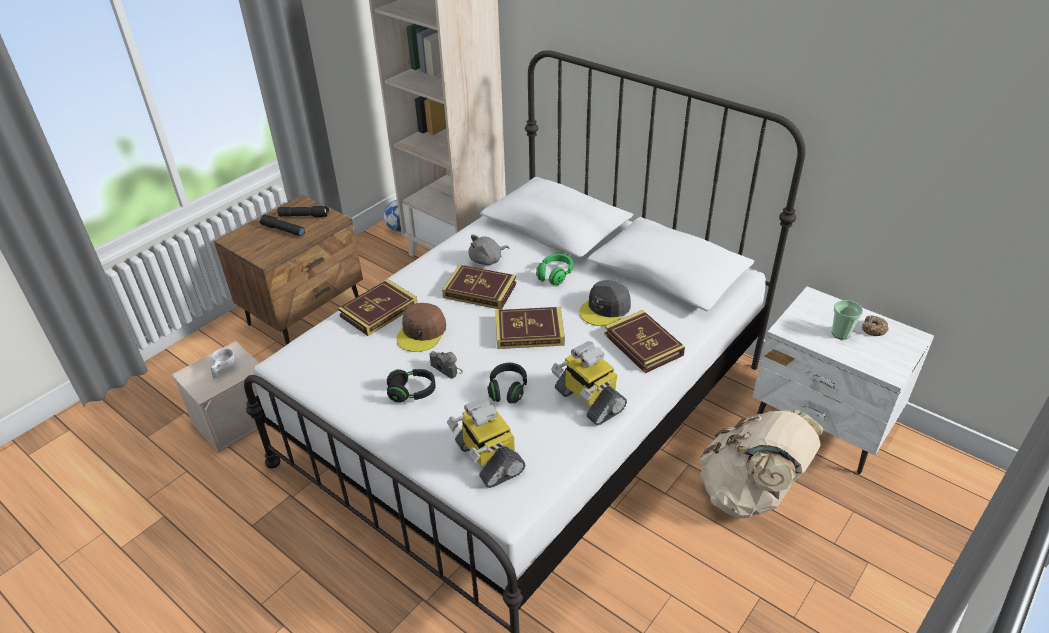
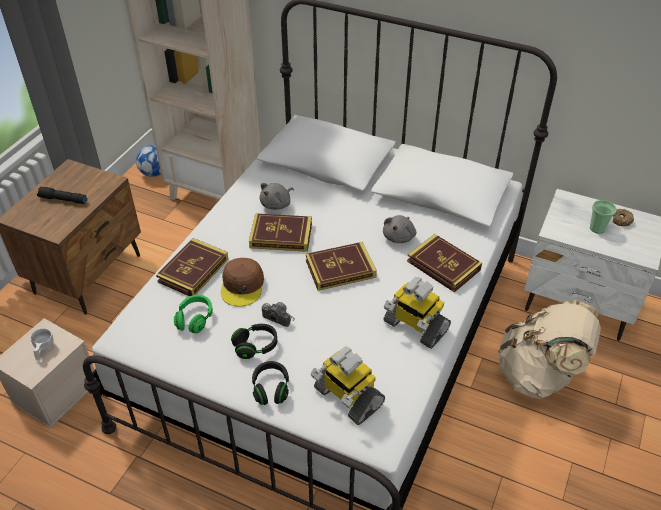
camera: 15 degrees left, 5 degrees up
(304, 216) = (79, 181): black flashlight -> none
(507, 390) = (341, 329): black headphones -> black headphones (271, 389)
(555, 275) = (344, 210): green headphones -> green headphones (195, 319)
(605, 309) = (399, 236): grey cap -> grey plush toy

